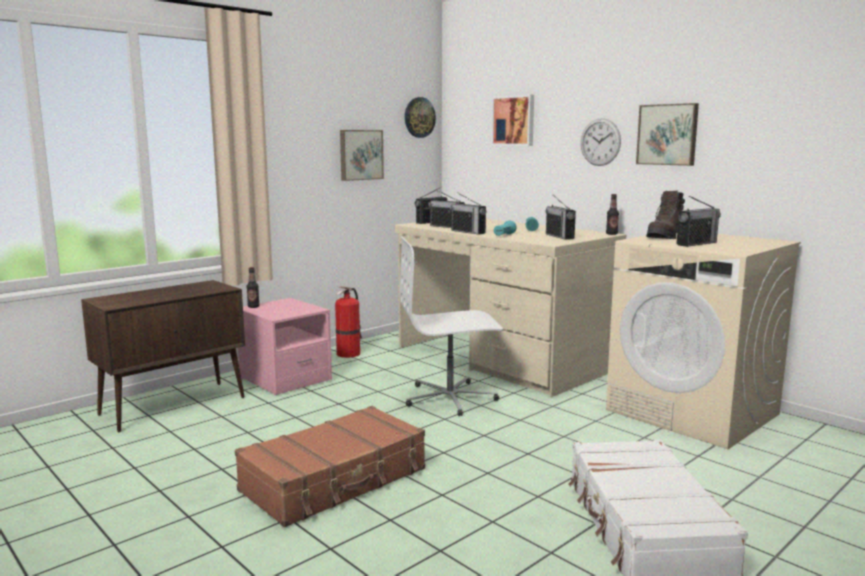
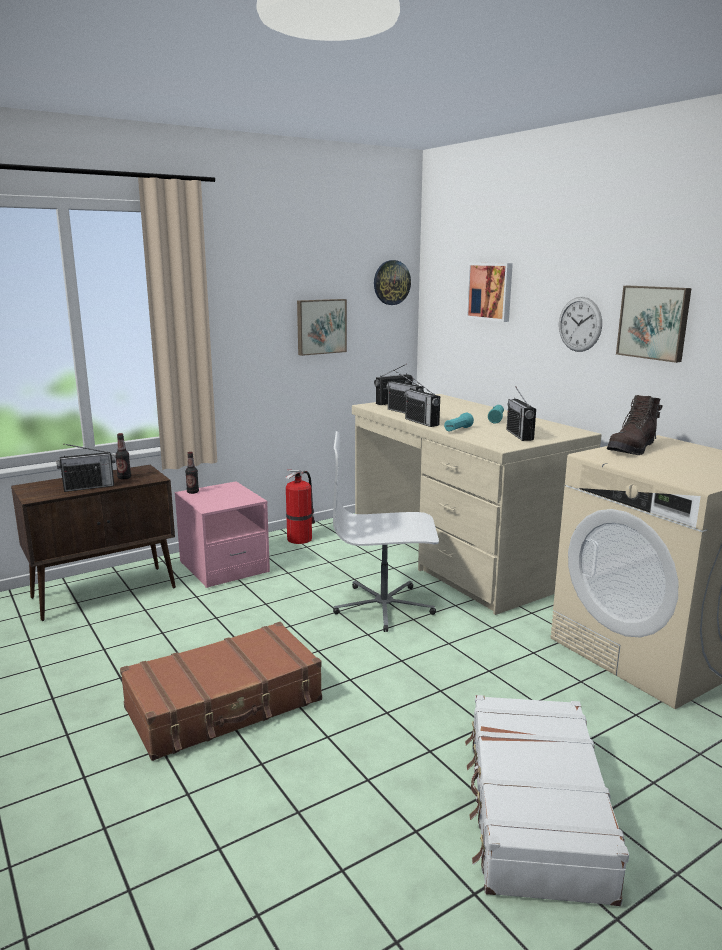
camera: 10 degrees right, 5 degrees up
(611, 234) = (583, 433): bottle -> bottle (124, 478)
(696, 244) = (661, 465): radio -> radio (89, 487)

